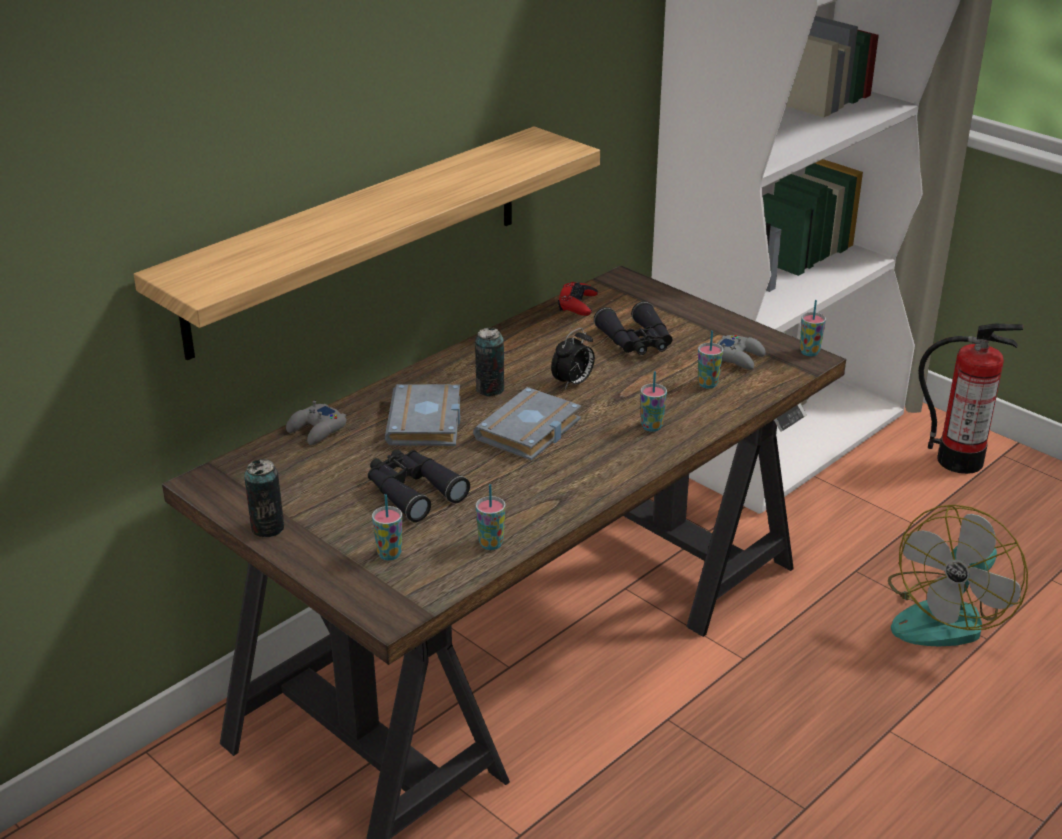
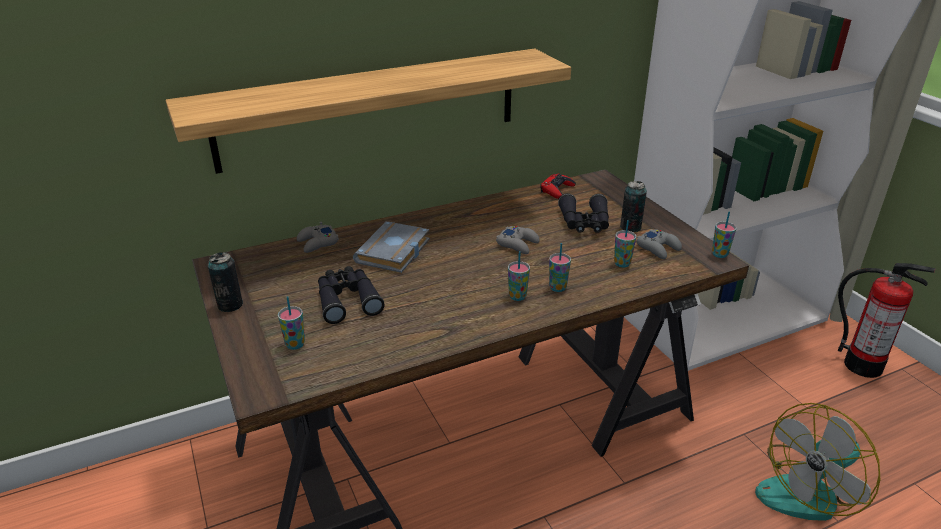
camera: 20 degrees right, 0 degrees up
(490, 389) = (455, 237): can -> can (630, 227)
(491, 544) = (373, 354): cup -> cup (517, 296)
(529, 432) = (462, 273): grey book -> none
(573, 383) = (518, 244): alarm clock -> grey game controller

